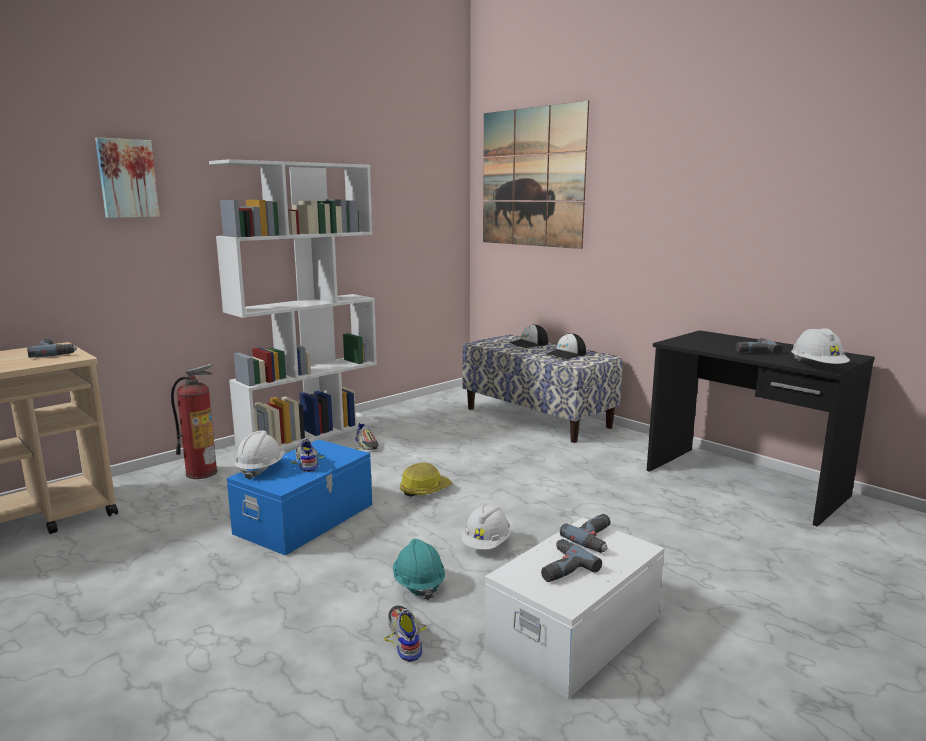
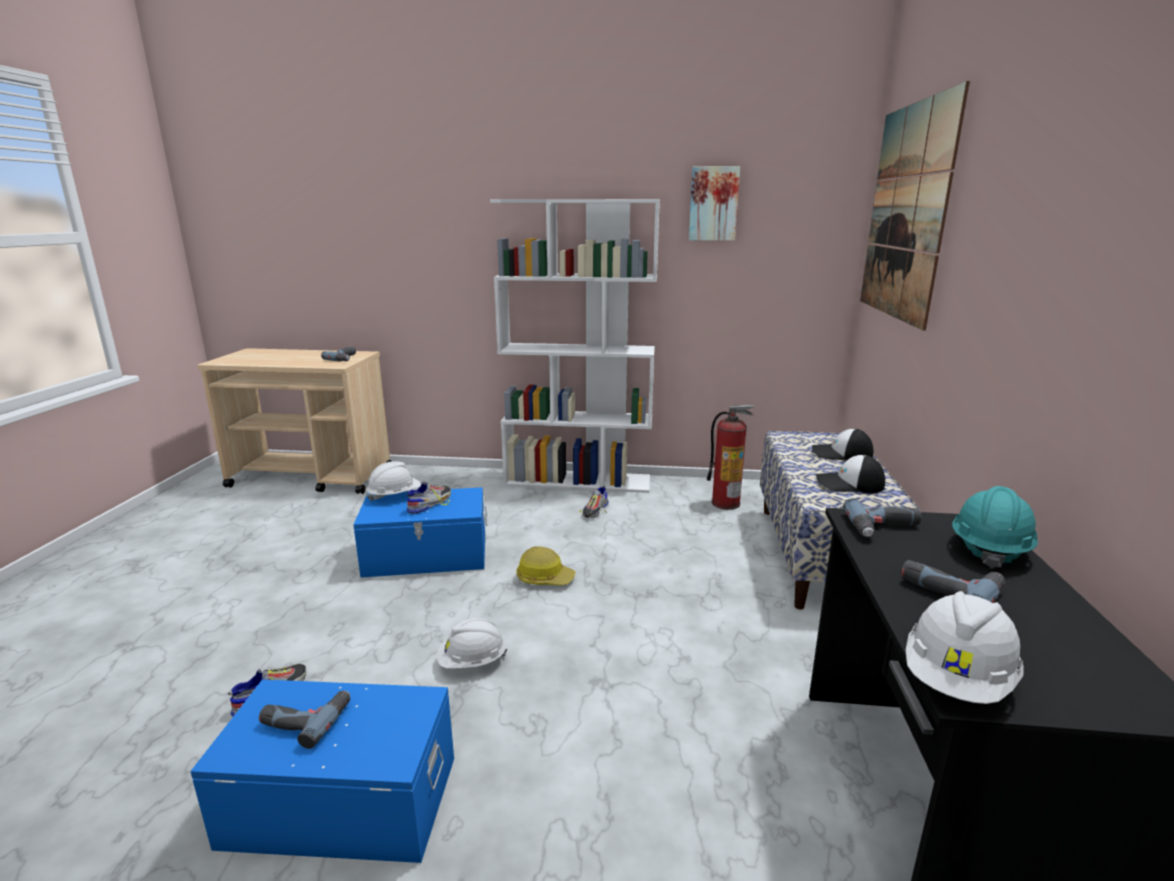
camera: 50 degrees right, 5 degrees up
(127, 178) = (432, 218): picture -> picture (713, 204)
(201, 472) = (454, 484): fire extinguisher -> fire extinguisher (726, 503)
(418, 584) = (364, 659): turquoise hard hat -> turquoise hard hat (989, 549)
(572, 631) = (342, 798): white storage box -> blue storage box
(596, 539) = (395, 718): power drill -> power drill (884, 528)

